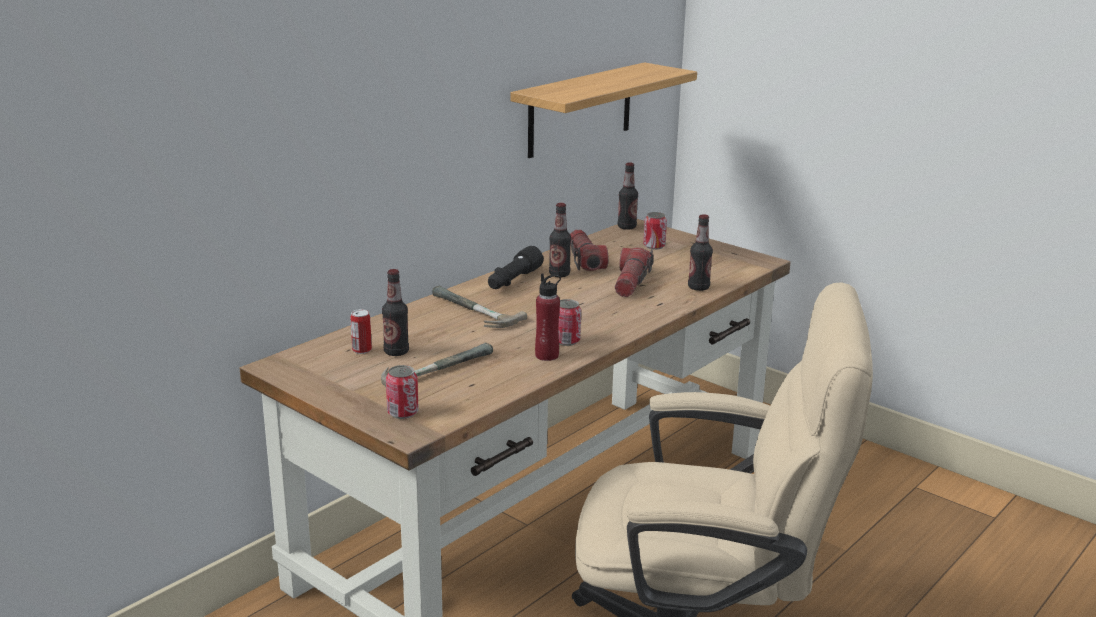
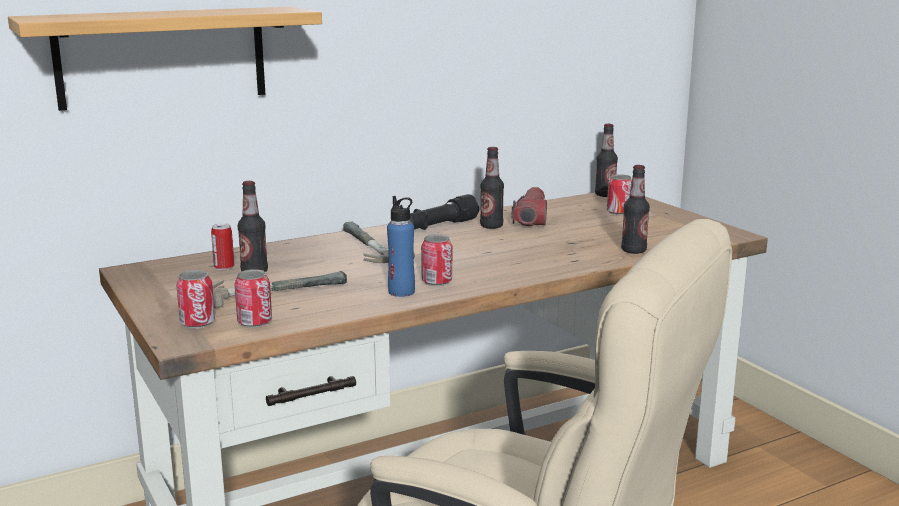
camera: 20 degrees right, 5 degrees down
(452, 404) = (254, 322): none -> can
(547, 355) = (401, 292): red bottle -> blue bottle
(580, 109) = (550, 60): shelf -> shelf (162, 57)
(631, 283) = (561, 240): flashlight -> none

